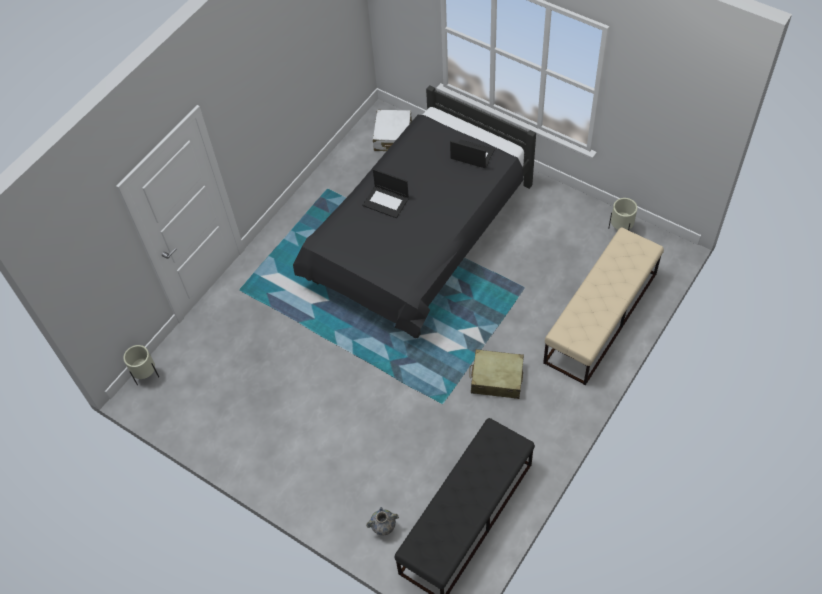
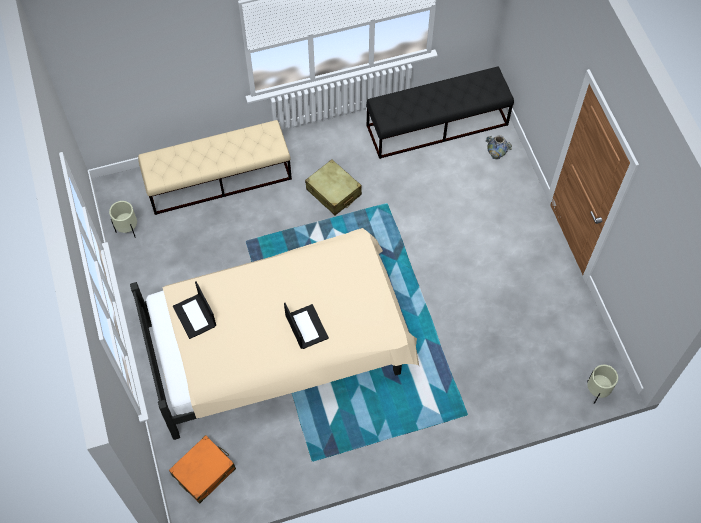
camera: 145 degrees left, 5 degrees up
(393, 136) = (204, 472): white suitcase -> orange suitcase
(420, 238) = (281, 345): black bed -> beige bed

